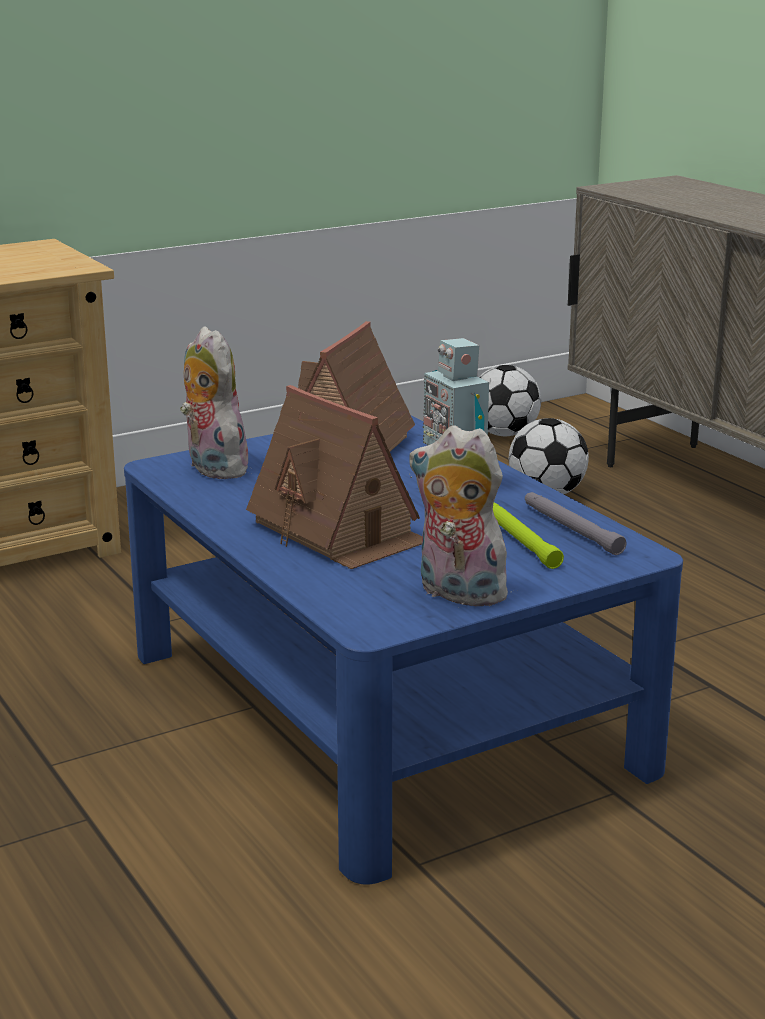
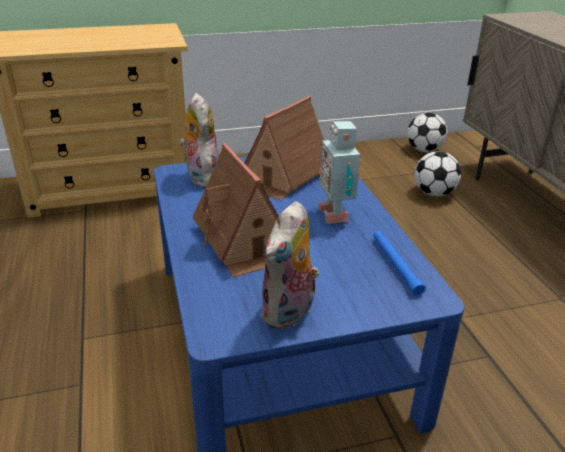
camera: 15 degrees right, 10 degrees up
(457, 594) = (289, 314): plush toy -> plush toy turned 105 degrees counterclockwise
(518, 539) = (355, 268): green flashlight -> none
(570, 529) = (395, 264): grey flashlight -> blue flashlight

